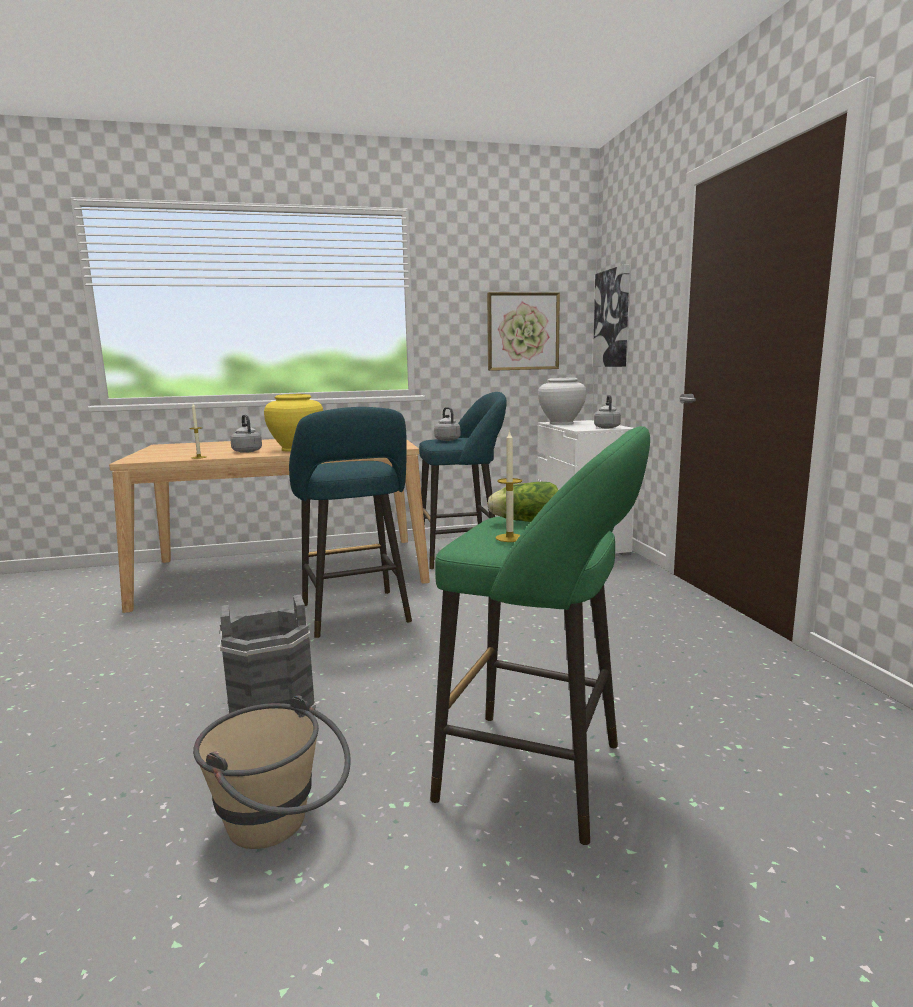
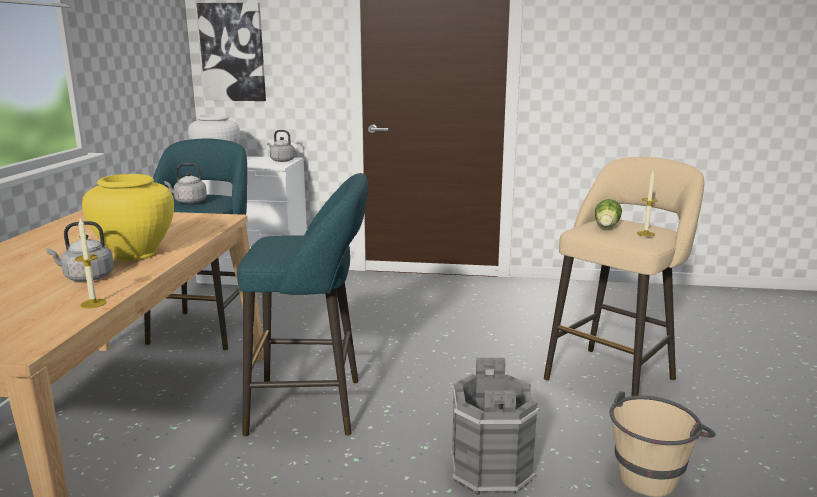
camera: 70 degrees left, 5 degrees up
(523, 331) = (152, 64): picture -> none
(542, 774) = (613, 376): green stool -> beige stool

